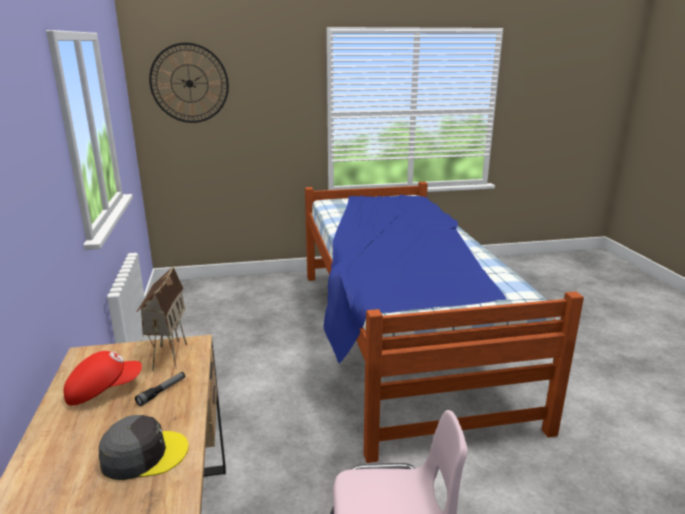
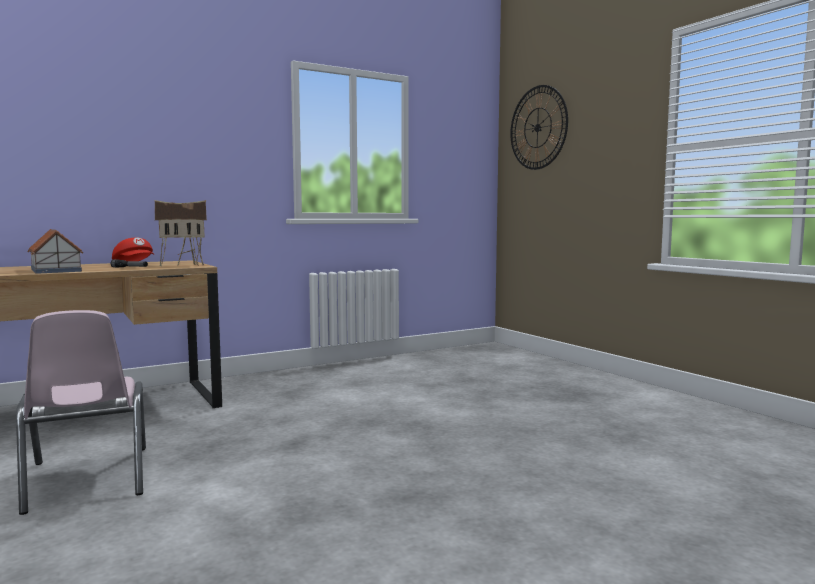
camera: 70 degrees right, 15 degrees down
(144, 454) = (56, 270): grey cap -> toy house
(399, 337) = (520, 440): bed -> none

